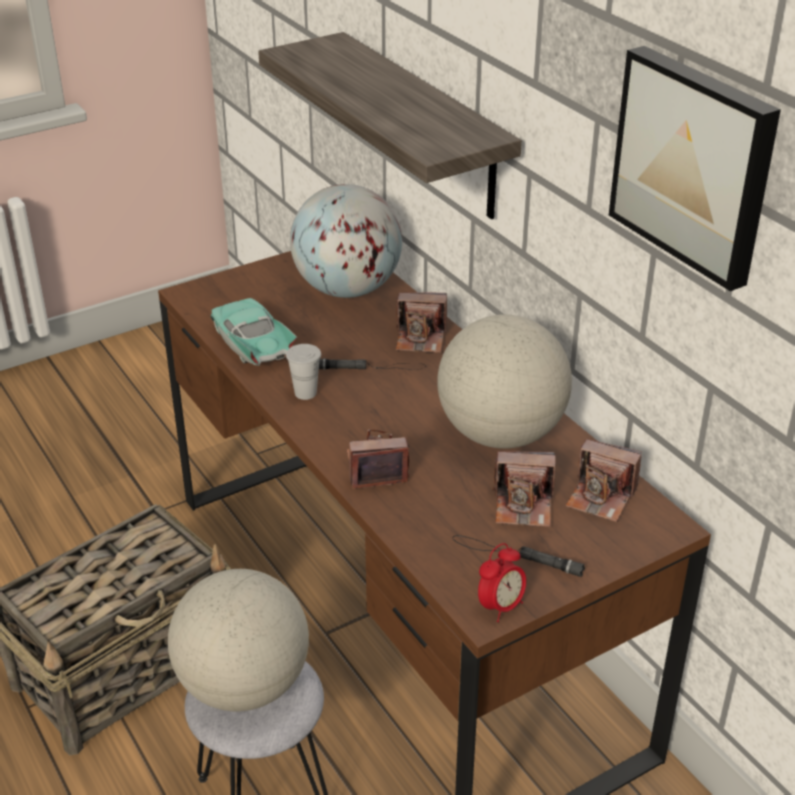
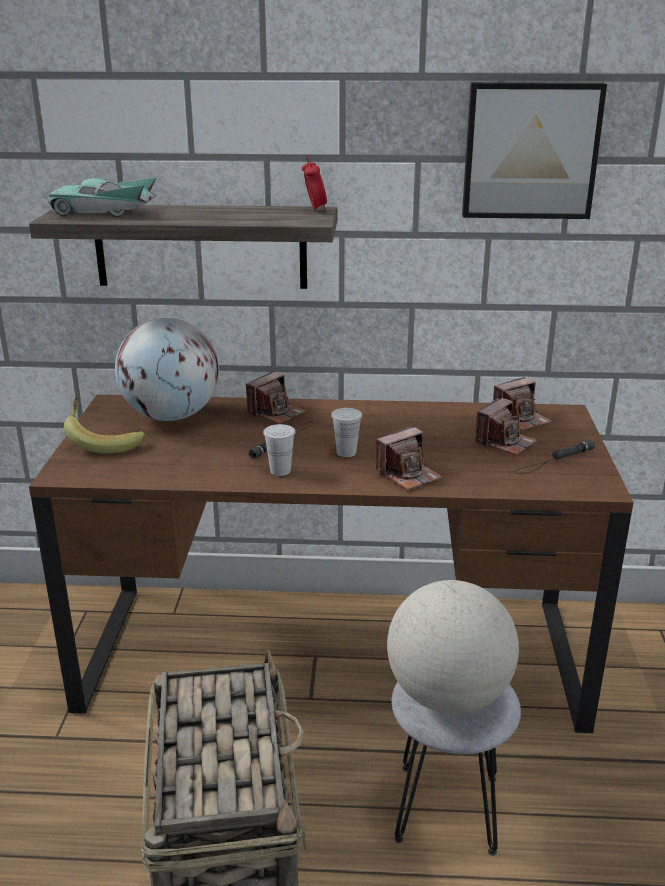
camera: 55 degrees left, 10 degrees down
(253, 345) = (184, 471): turquoise toy car -> turquoise toy car (103, 212)
(263, 283) = (104, 441): none -> banana
(375, 469) = (408, 475): camera -> camera turned 150 degrees counterclockwise
(382, 413) = (346, 452): none -> white cup
(501, 434) = (421, 424): globe -> none
(501, 607) = (599, 482): alarm clock -> alarm clock (315, 210)

